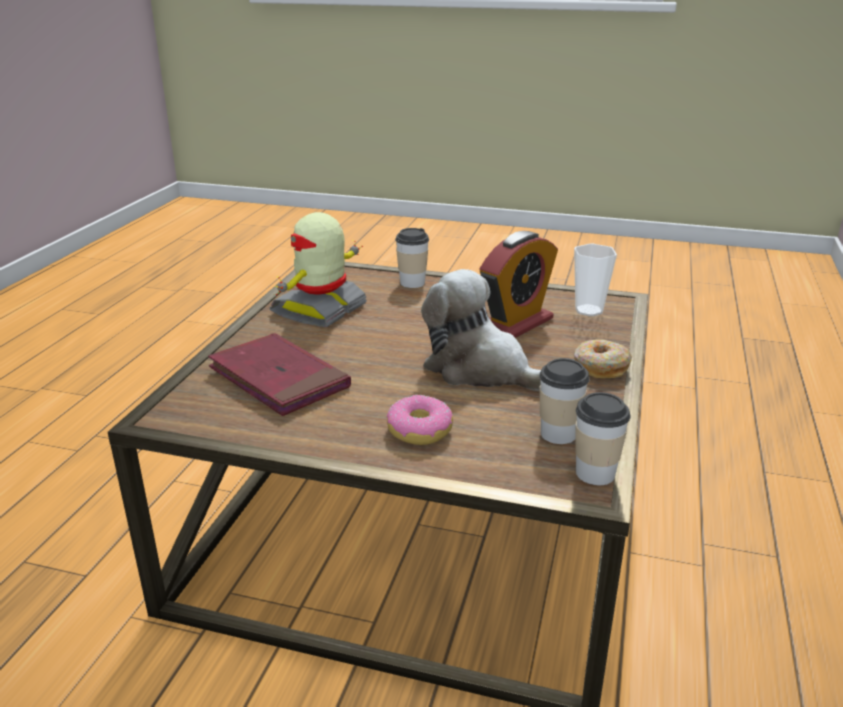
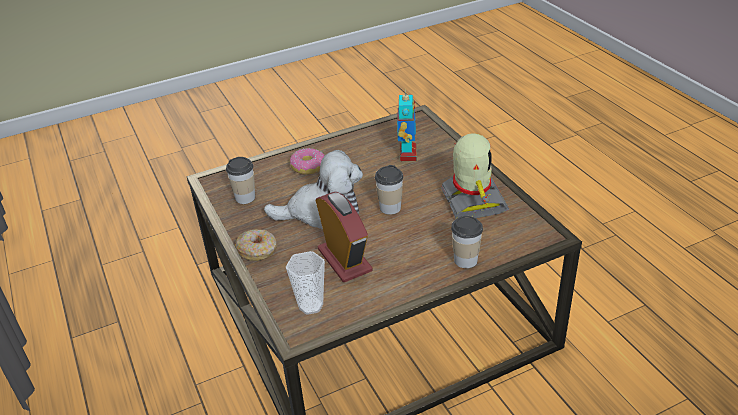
camera: 140 degrees right, 10 degrees up
(279, 379) = (407, 154): red book -> toy robot
(515, 324) = (344, 260): alarm clock -> alarm clock turned 150 degrees clockwise
(595, 473) = (213, 186): cup -> cup (390, 208)

